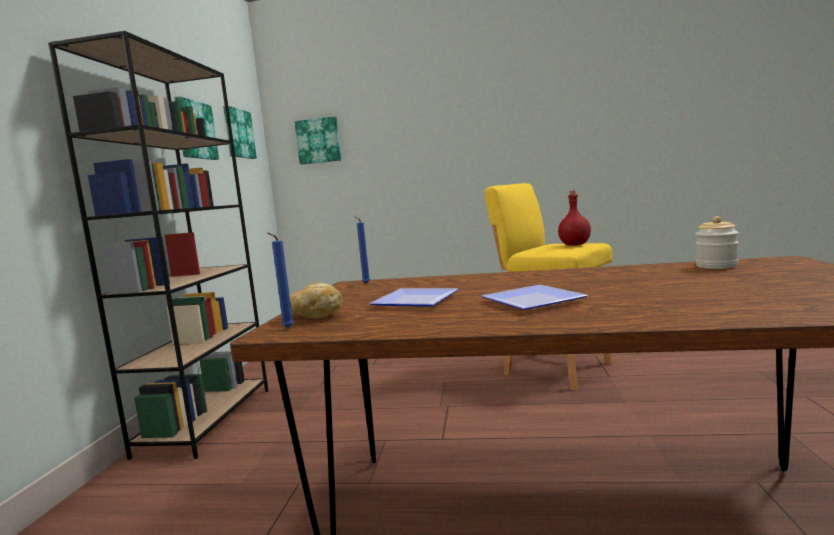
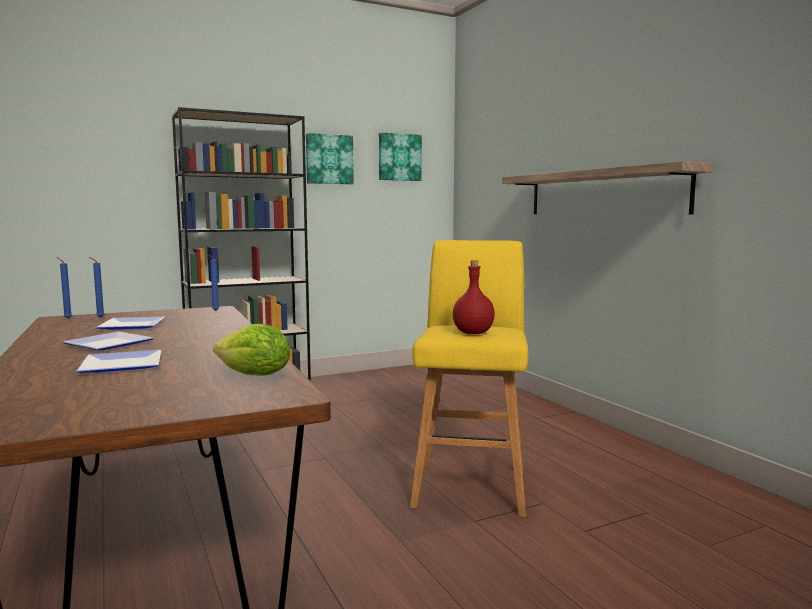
camera: 55 degrees right, 0 degrees up
(316, 316) = (99, 317): bread -> blue candle
(318, 141) = (484, 162): picture -> none
(468, 157) = (602, 193): none -> shelf
(652, 291) = (125, 364): none -> plate
(716, 266) = (254, 376): jar -> lettuce

